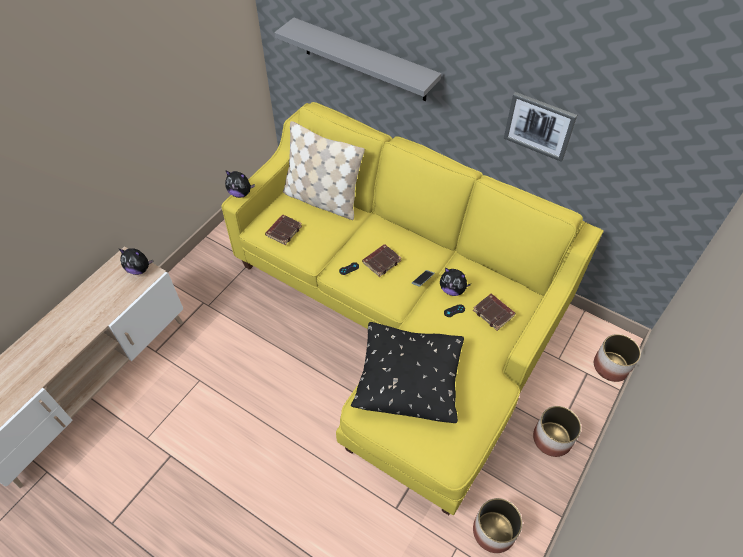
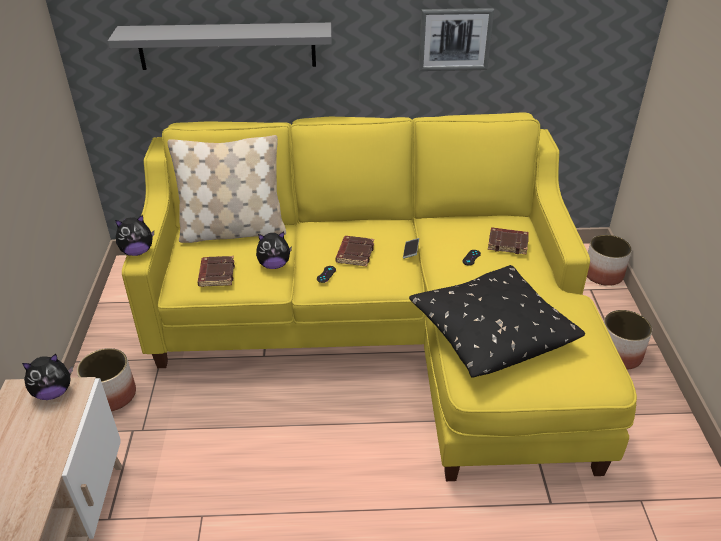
camera: 35 degrees left, 15 degrees down
(452, 290) = (450, 243): plush toy -> plush toy (274, 265)
(494, 531) = (656, 462): planter -> planter (112, 395)

